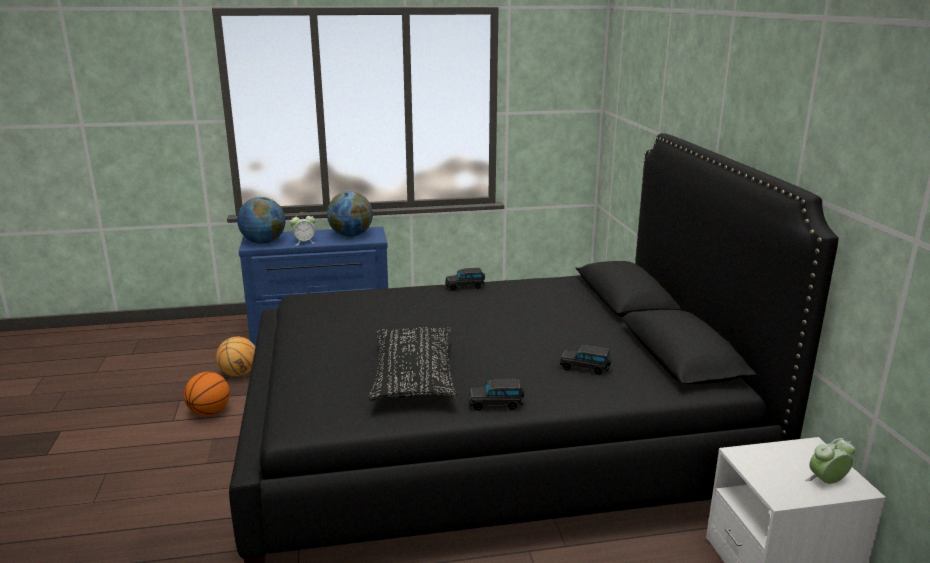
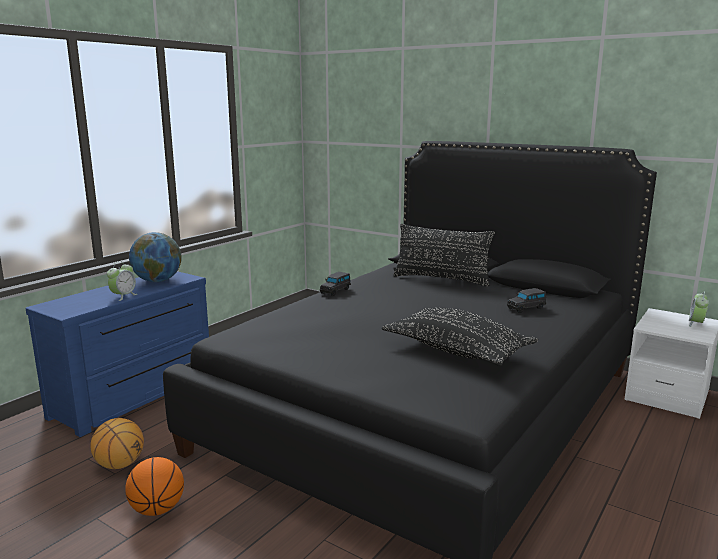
camera: 45 degrees left, 5 degrees down
(263, 242) = (74, 307): globe -> none
(496, 404) = (540, 343): black toy car -> none
(589, 307) = (441, 279): none -> black pillow

